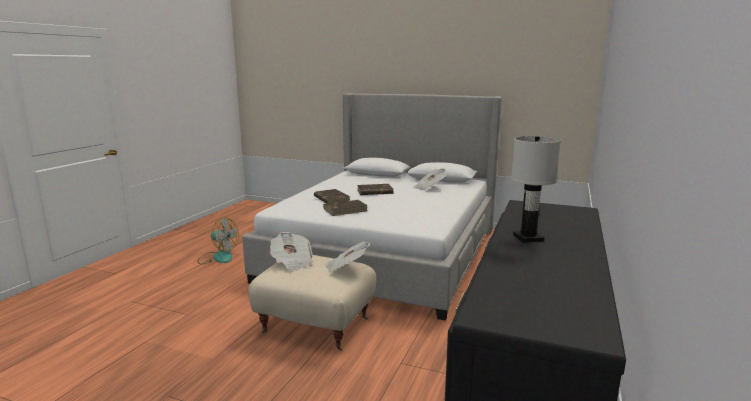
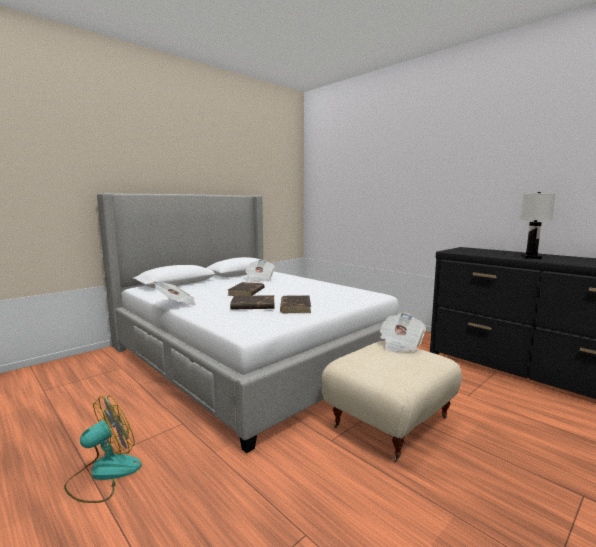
camera: 65 degrees left, 5 degrees down
(292, 262) = (374, 364): newspaper -> newspaper (176, 304)

